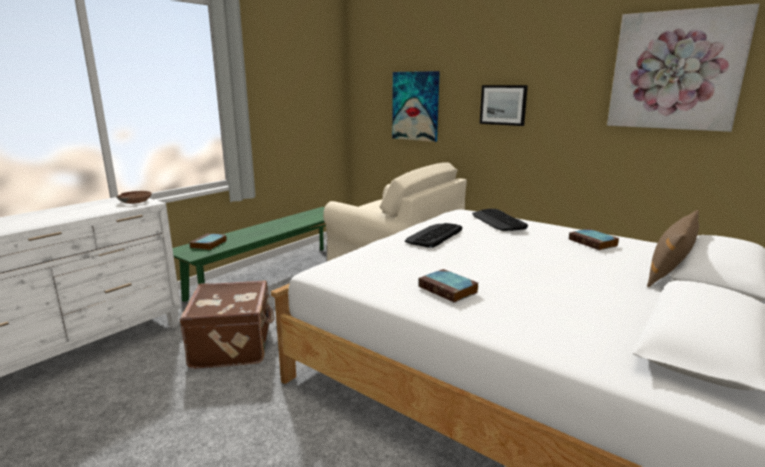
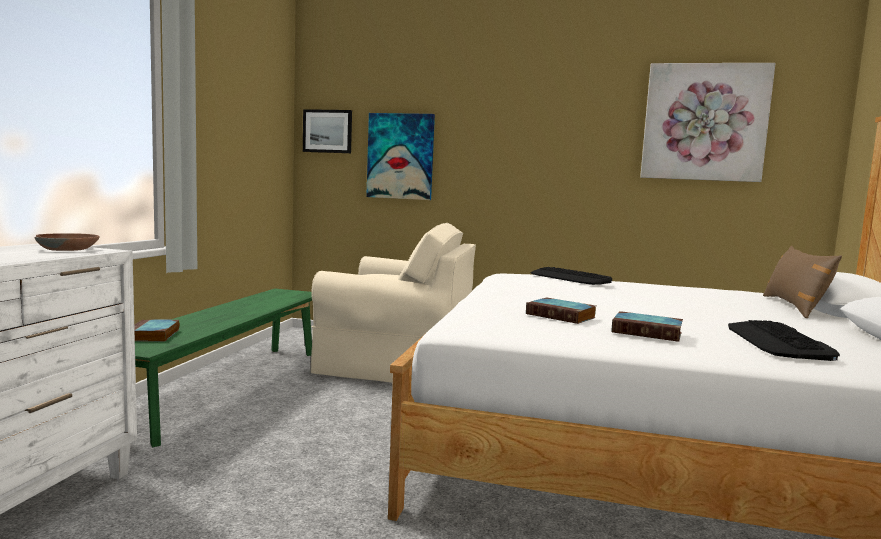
camera: 25 degrees left, 10 degrees down
(234, 345) = (260, 485): brown suitcase -> none
(434, 235) = (527, 292): keyboard -> keyboard (776, 341)
(503, 105) = (518, 155): picture -> picture (327, 131)
(594, 243) = (690, 291): book -> book (562, 316)

